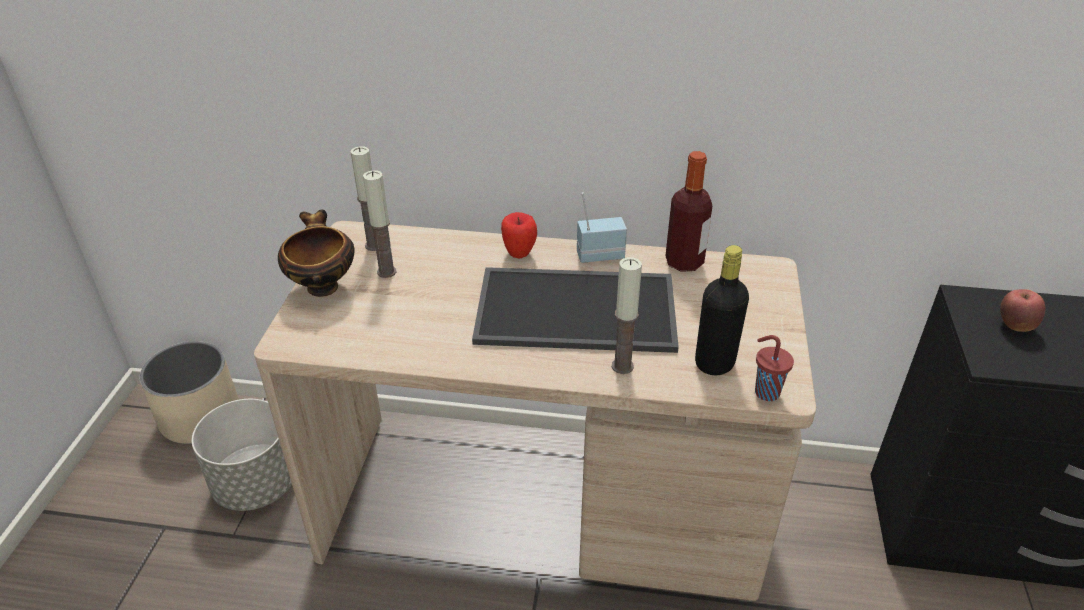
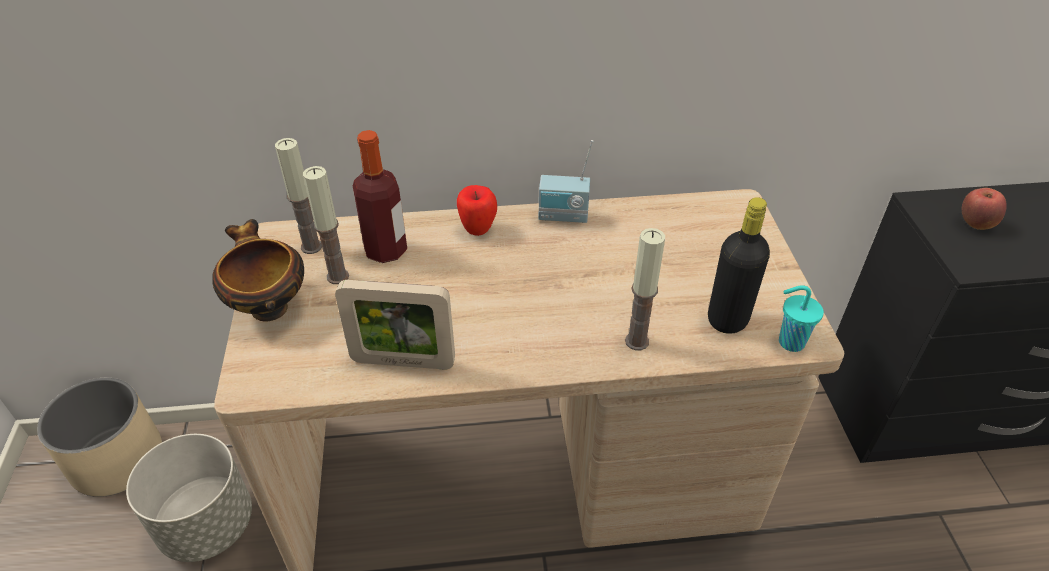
camera: 15 degrees left, 5 degrees up
(414, 346) = (403, 362): none -> picture frame
(578, 308) = (565, 282): tray -> none
(599, 255) = (563, 217): radio -> radio turned 150 degrees counterclockwise
(684, 262) = (652, 211): bottle -> bottle (386, 250)
(765, 392) = (789, 342): red cup -> turquoise cup

